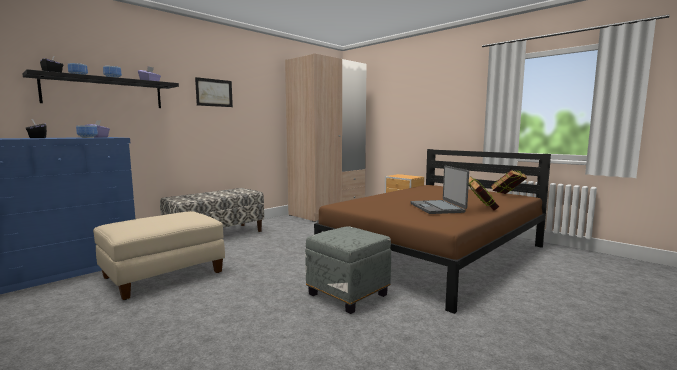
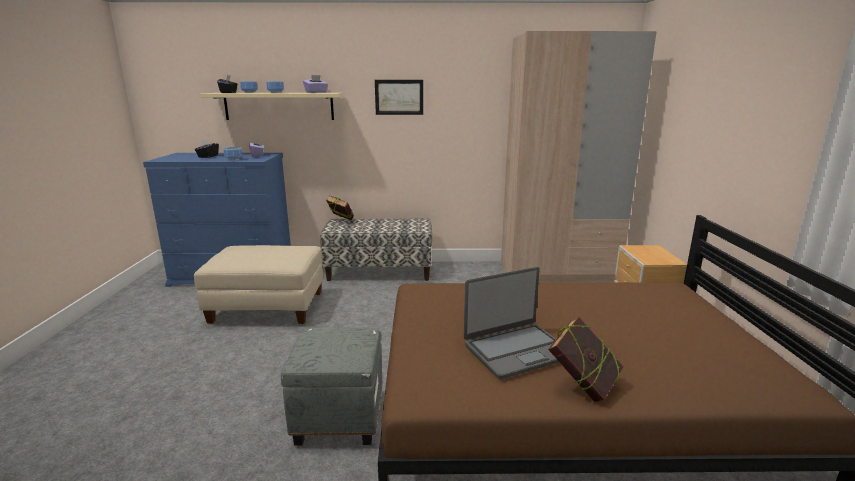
camera: 45 degrees right, 10 degrees up
(105, 93) = (279, 106): black shelf -> beige shelf
(437, 208) = (517, 350): laptop -> laptop turned 150 degrees counterclockwise
(507, 195) = (754, 375): book -> book (341, 222)

